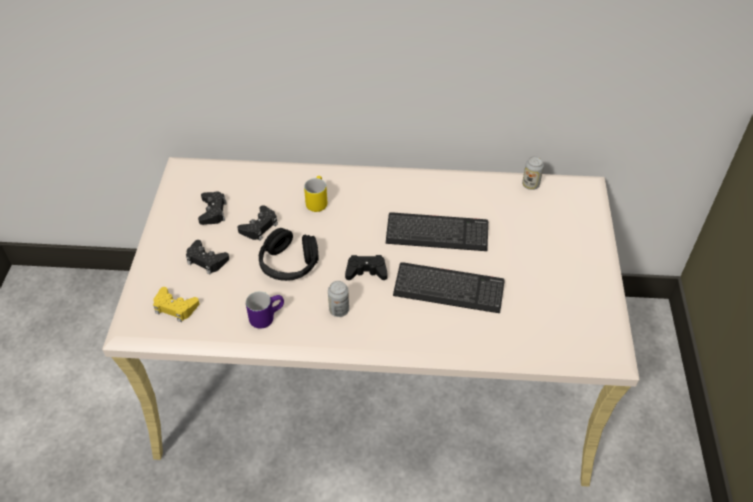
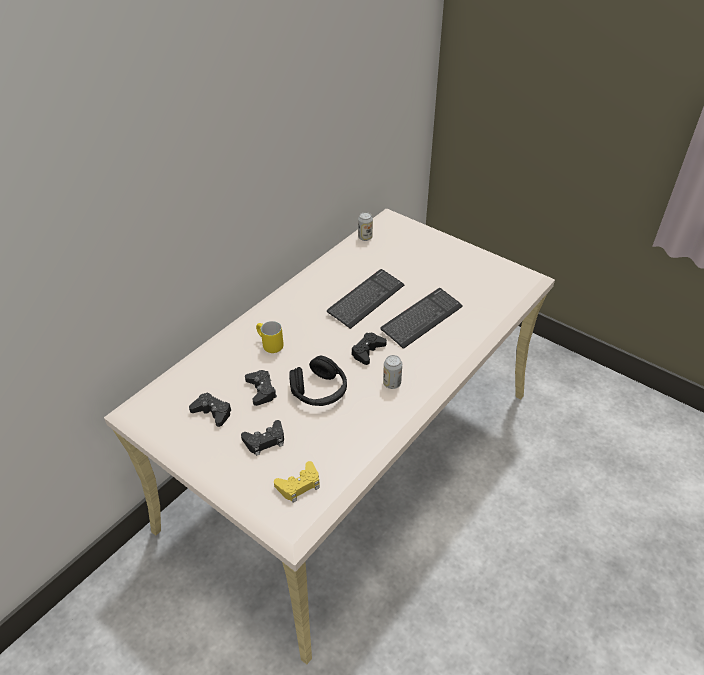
camera: 55 degrees left, 5 degrees down
(266, 316) = (361, 428): purple mug -> none

